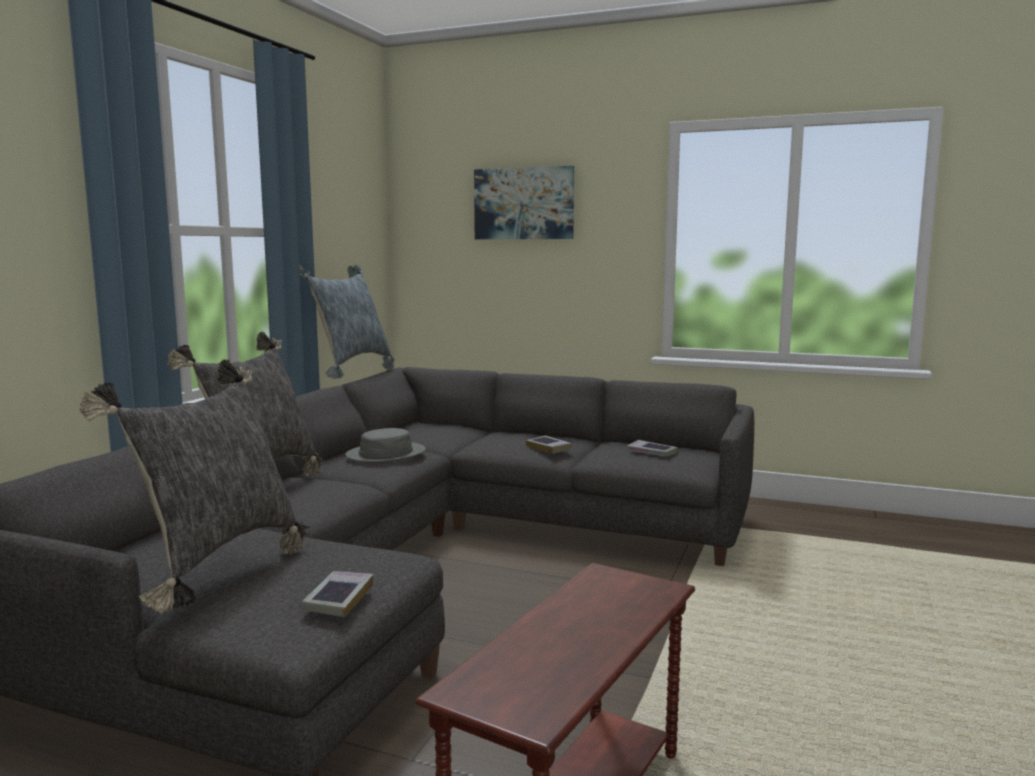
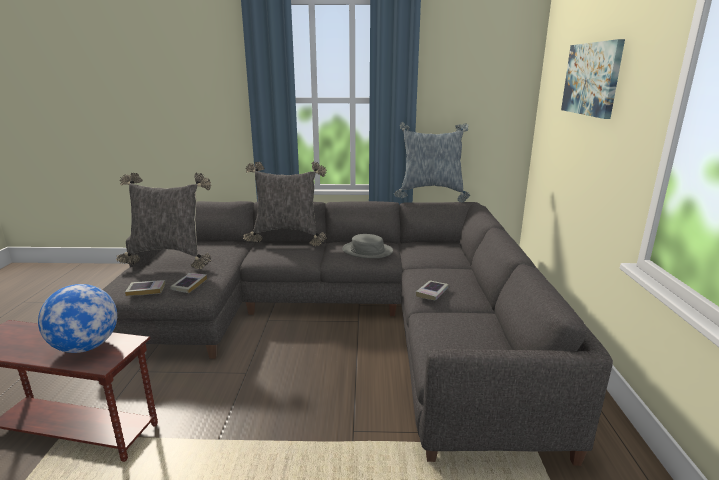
camera: 70 degrees right, 10 degrees up
(603, 603) = (86, 347): none -> globe
(651, 453) = (462, 336): book -> book (189, 285)

